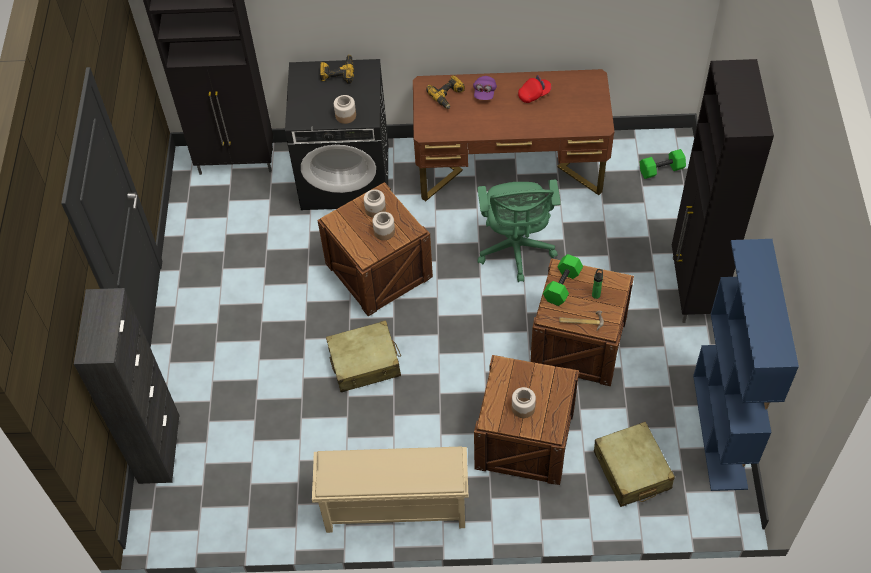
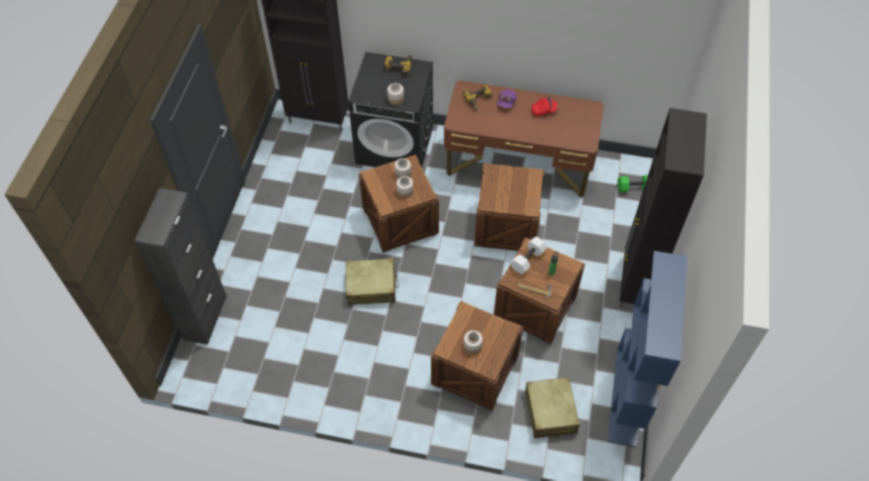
camera: 10 degrees right, 0 degrees up
(394, 509) = (363, 401): beige shoe rack -> none
(516, 250) = (506, 226): green office chair -> crate
(563, 286) = (528, 260): green dumbbell -> white dumbbell

